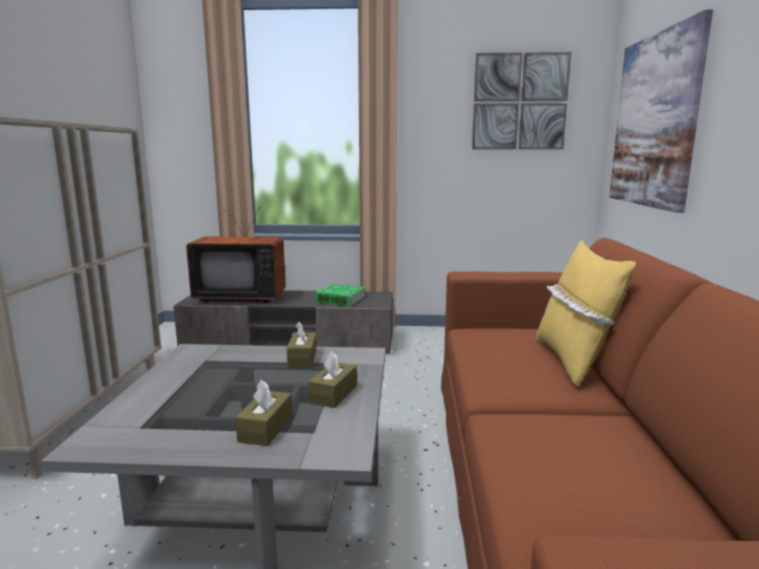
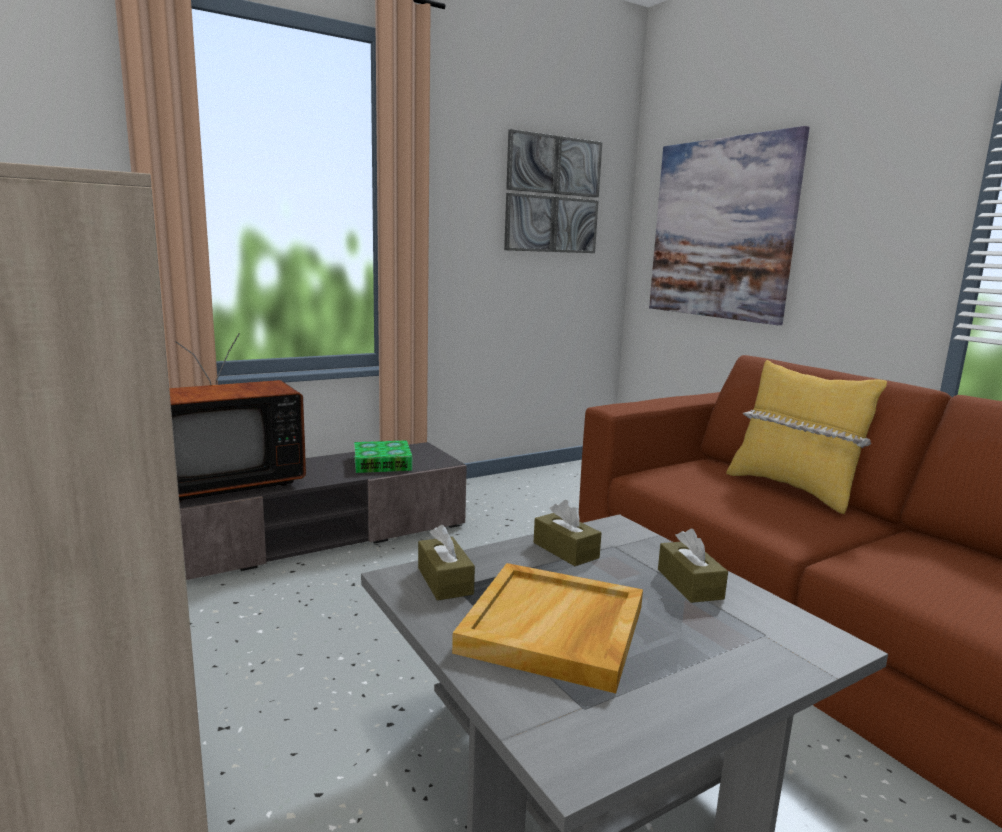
camera: 35 degrees left, 0 degrees up
(205, 392) = (554, 630): none -> beige tray
(266, 428) = (716, 648): brown tissue box -> brown tissue box (445, 581)

